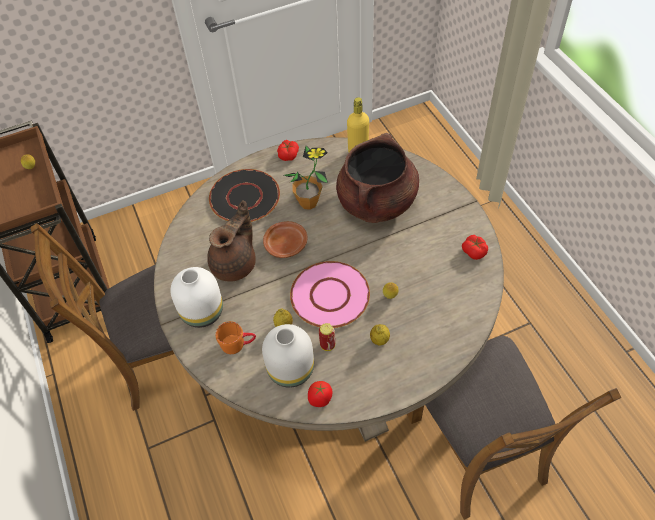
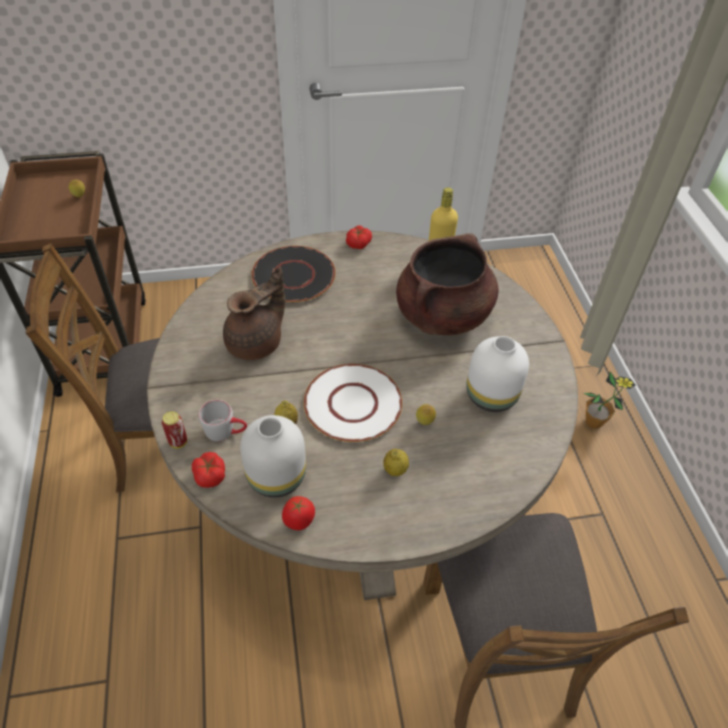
camera: 10 degrees right, 5 degrees down
(201, 313) = (197, 386): white vase -> white vase (490, 396)
(238, 344) = (226, 431): orange mug -> grey mug
(286, 244) = (322, 335): brown plate -> none
(308, 202) = (363, 297): potted plant -> potted plant (593, 422)
(327, 345) = (330, 460): can -> can (178, 442)
(330, 295) = (353, 403): pink plate -> white plate
(474, 251) = (544, 396): tomato -> tomato (210, 475)

